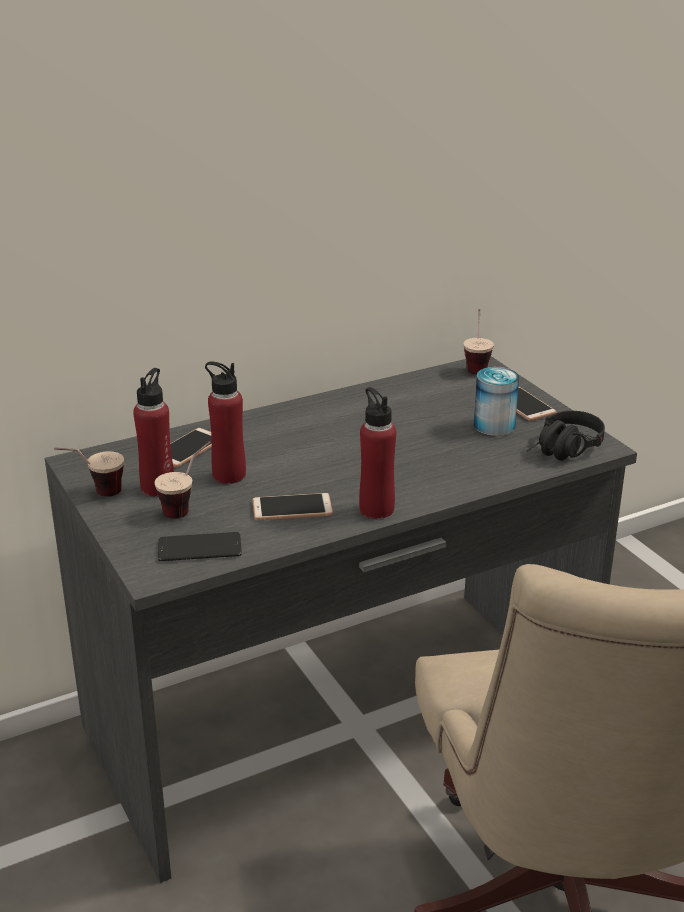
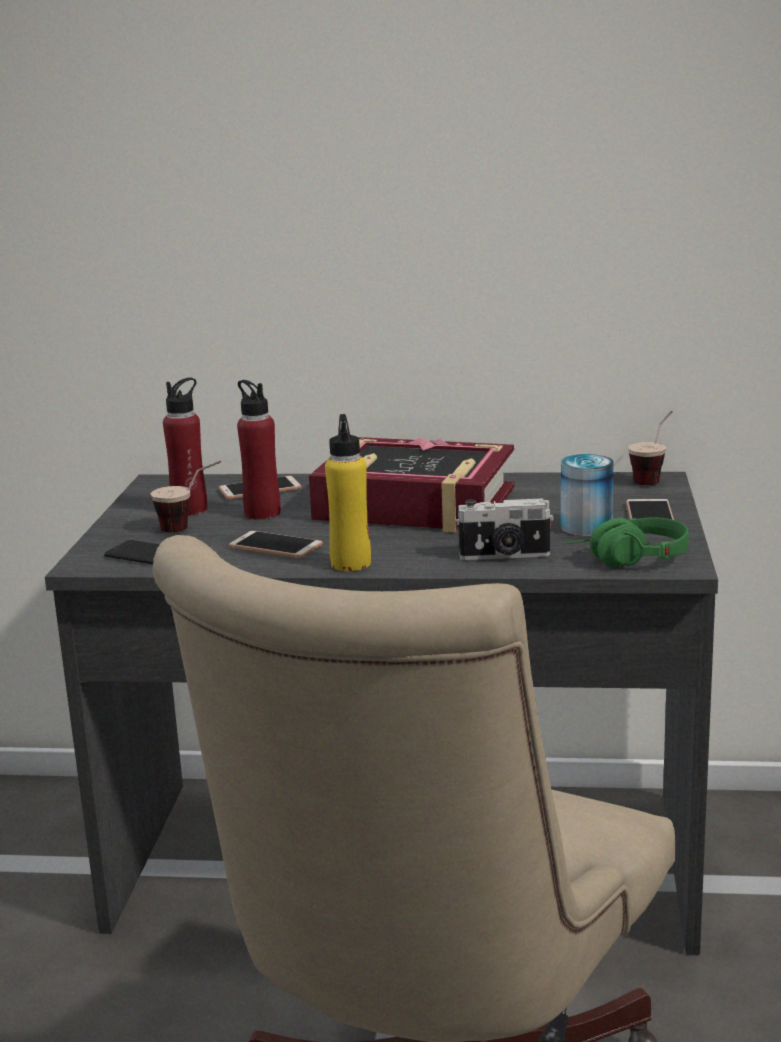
camera: 35 degrees right, 10 degrees down
(94, 494) = (133, 504): cup -> none
(340, 434) = (414, 505): none -> book
(376, 509) = (351, 563): red bottle -> yellow bottle
(476, 469) = (505, 556): none -> camera
(563, 451) = (627, 560): black headphones -> green headphones

